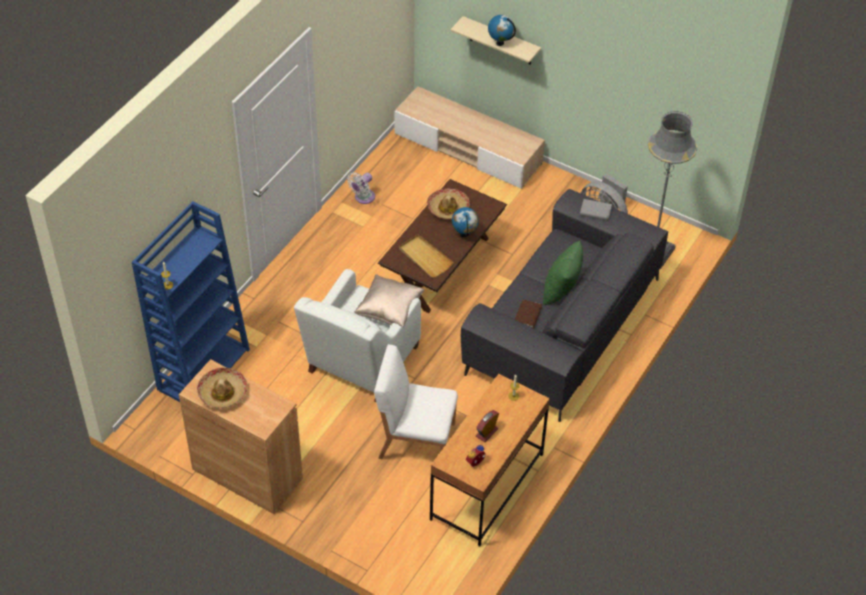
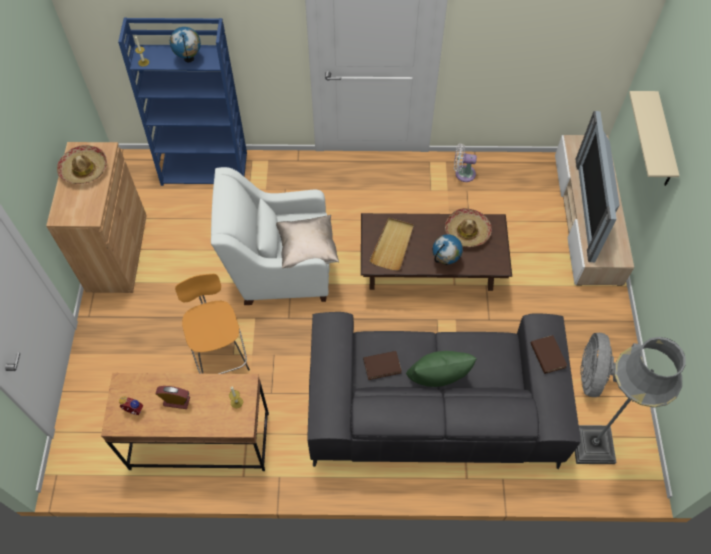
camera: 60 degrees right, 10 degrees up
(415, 440) = (220, 354): white chair -> orange stool
(476, 134) = (589, 208): none -> television
(500, 43) = (650, 138): globe -> globe (189, 59)
(595, 211) = (547, 355): grey book -> brown book

